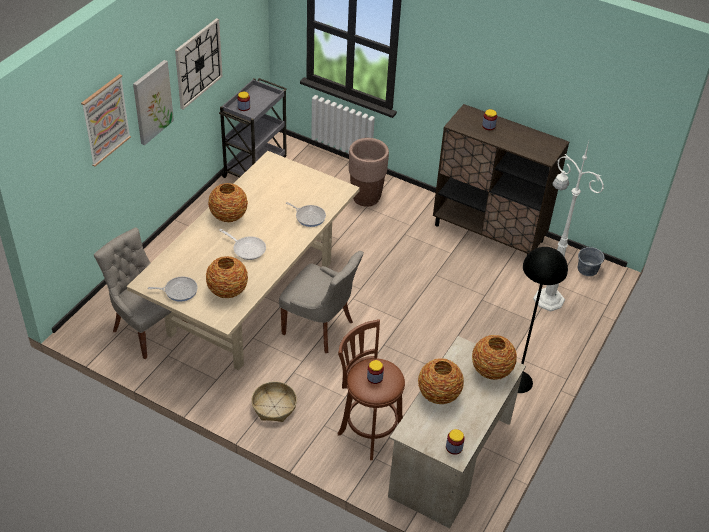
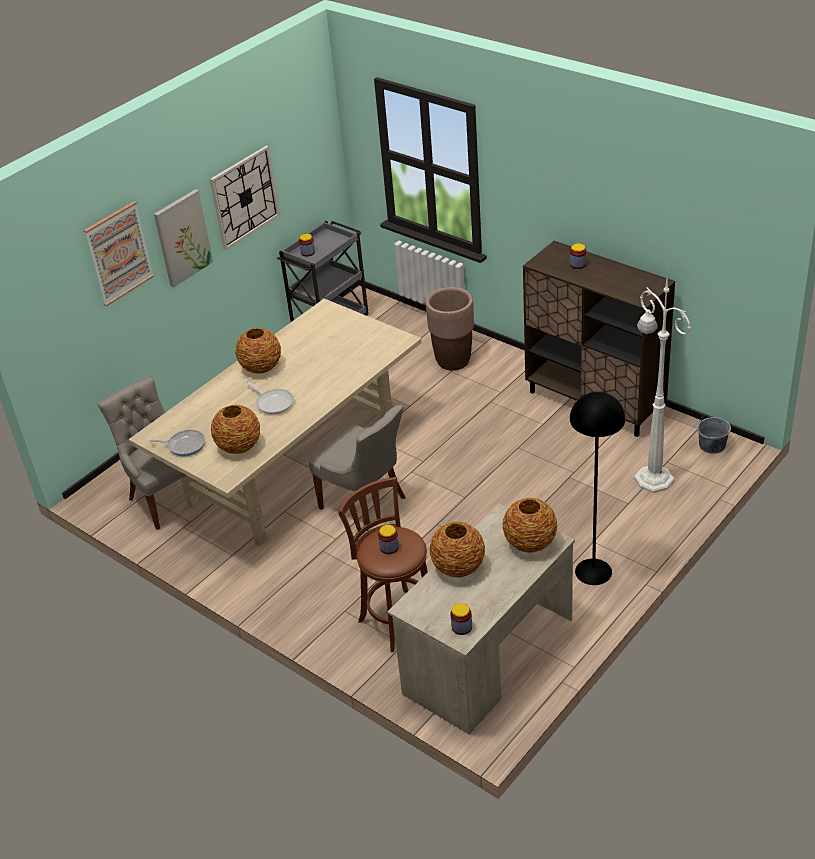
camera: 15 degrees right, 5 degrees down
(274, 406) = (291, 587): basket -> none
(309, 217) = (353, 369): frying pan -> none

